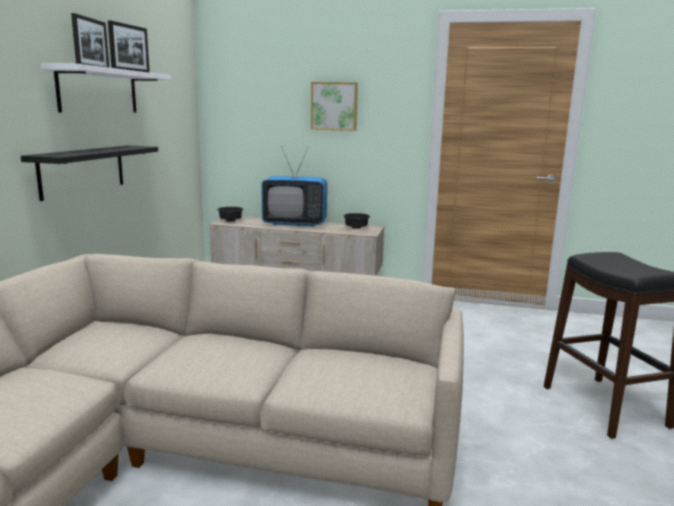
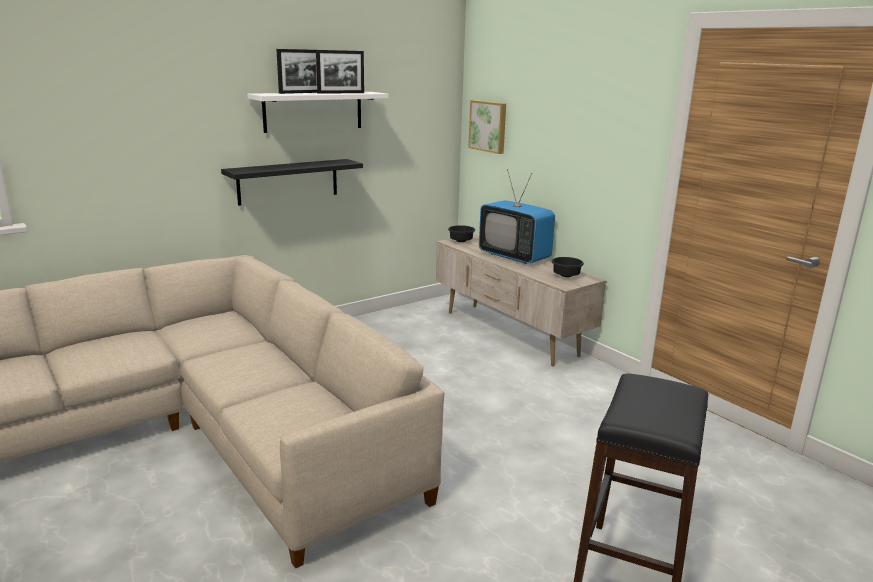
camera: 40 degrees right, 5 degrees up
(334, 106) = (571, 128): picture -> picture (488, 126)

